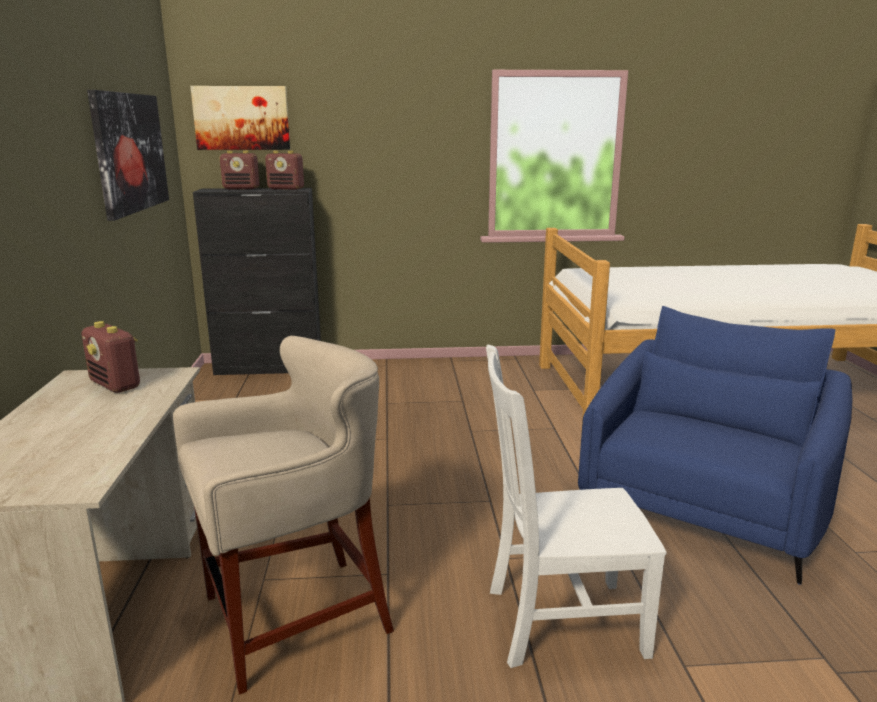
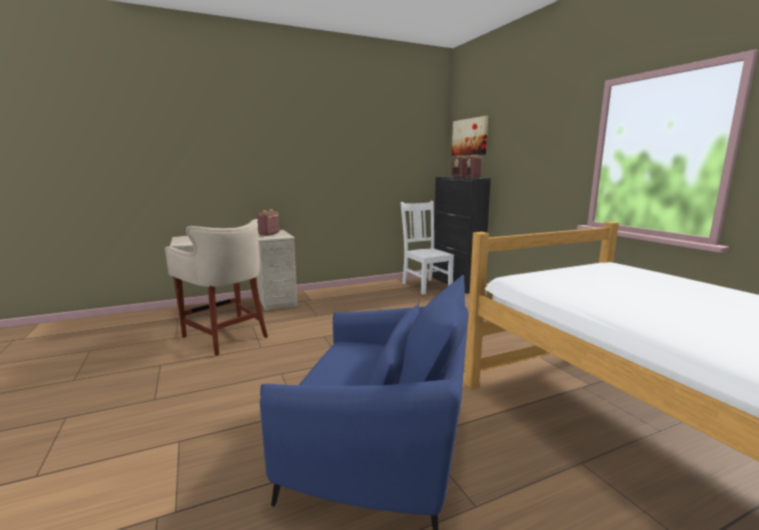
camera: 70 degrees right, 5 degrees down
(130, 152) = (381, 153): picture -> none
(559, 621) = (223, 395): white chair -> white chair (425, 286)

